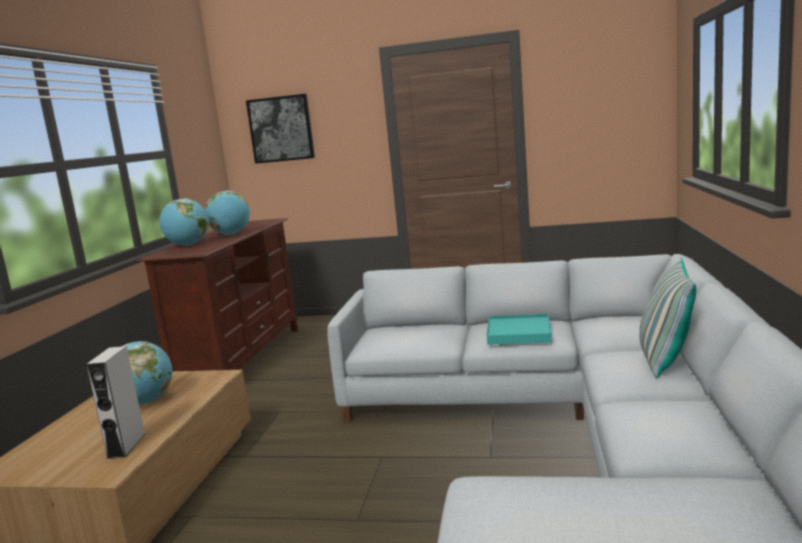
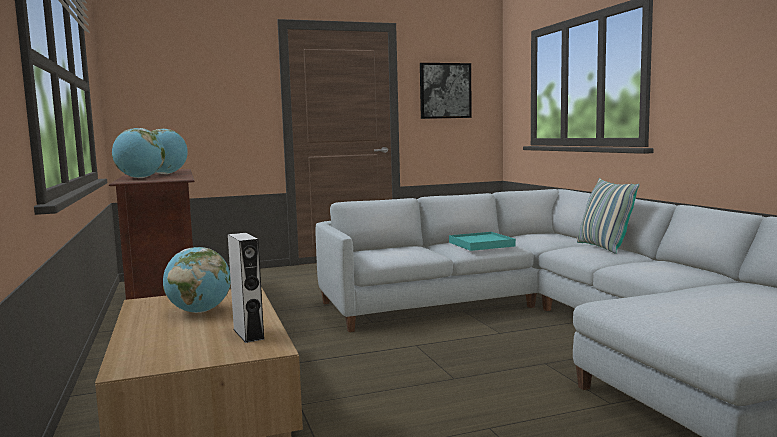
camera: 30 degrees left, 5 degrees down
(281, 129) = (172, 83): picture -> picture (445, 91)

